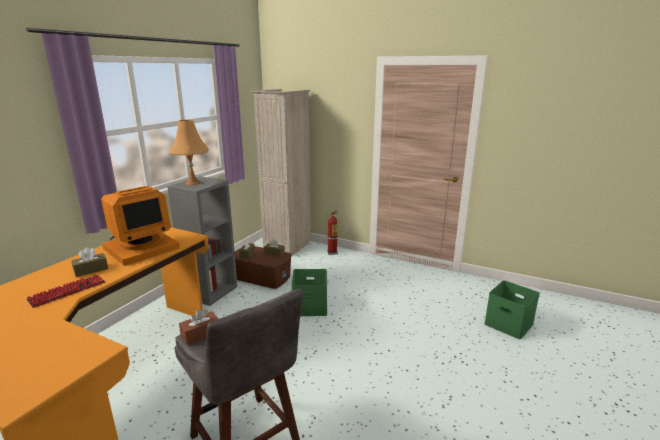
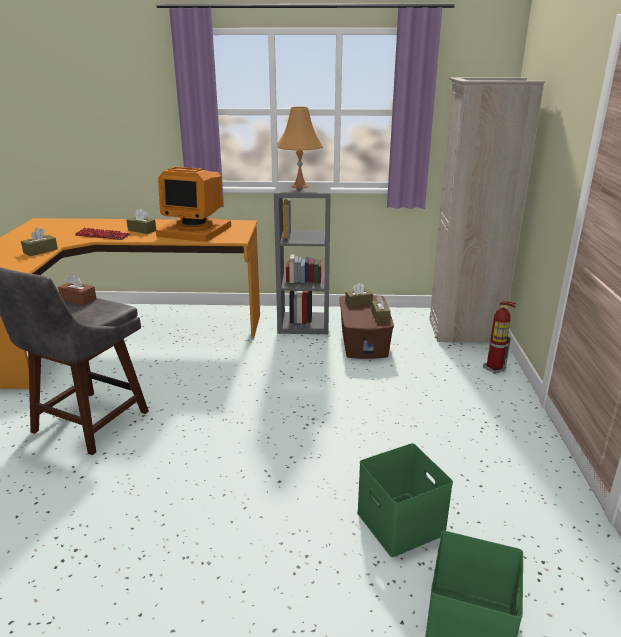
camera: 65 degrees right, 5 degrees up
(54, 334) = (40, 251): none -> brown tissue box
(311, 306) = (331, 392): green storage box -> green storage box (402, 523)

